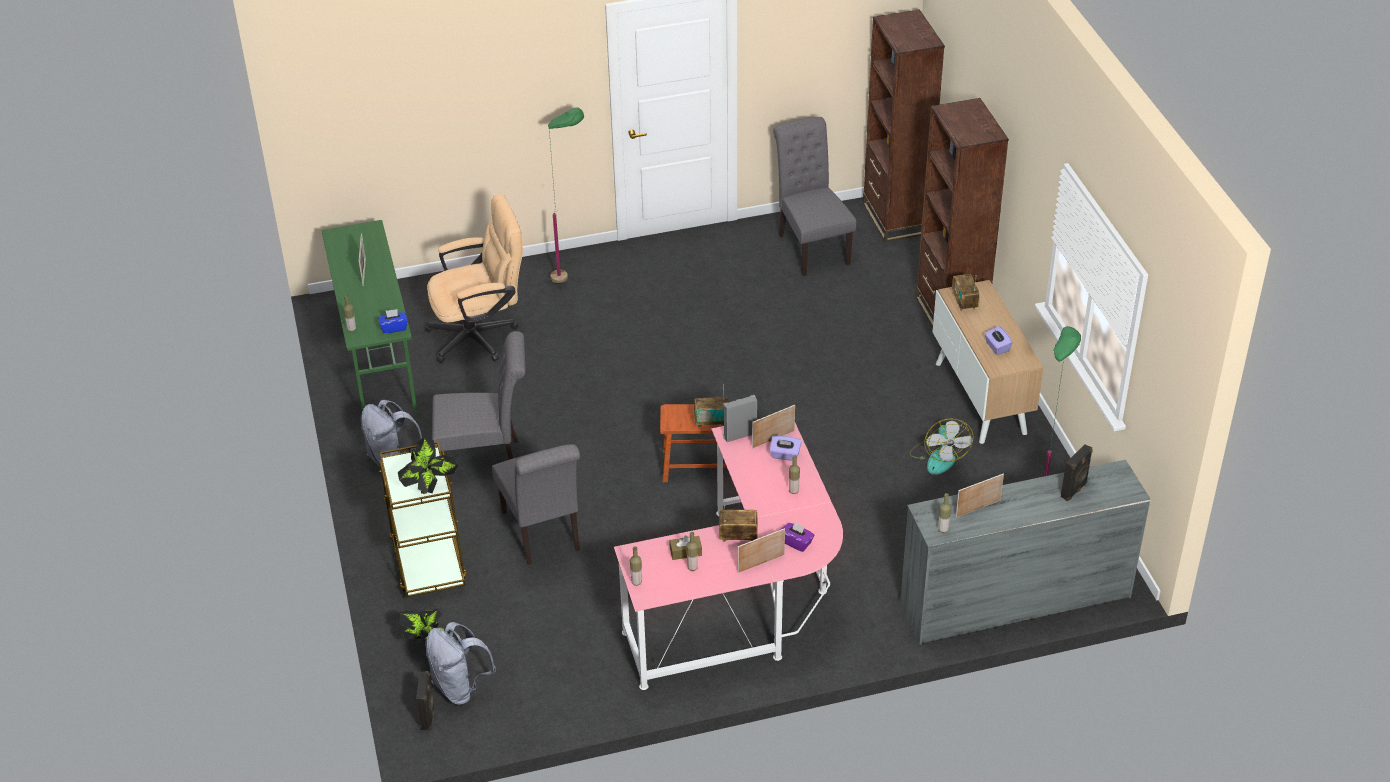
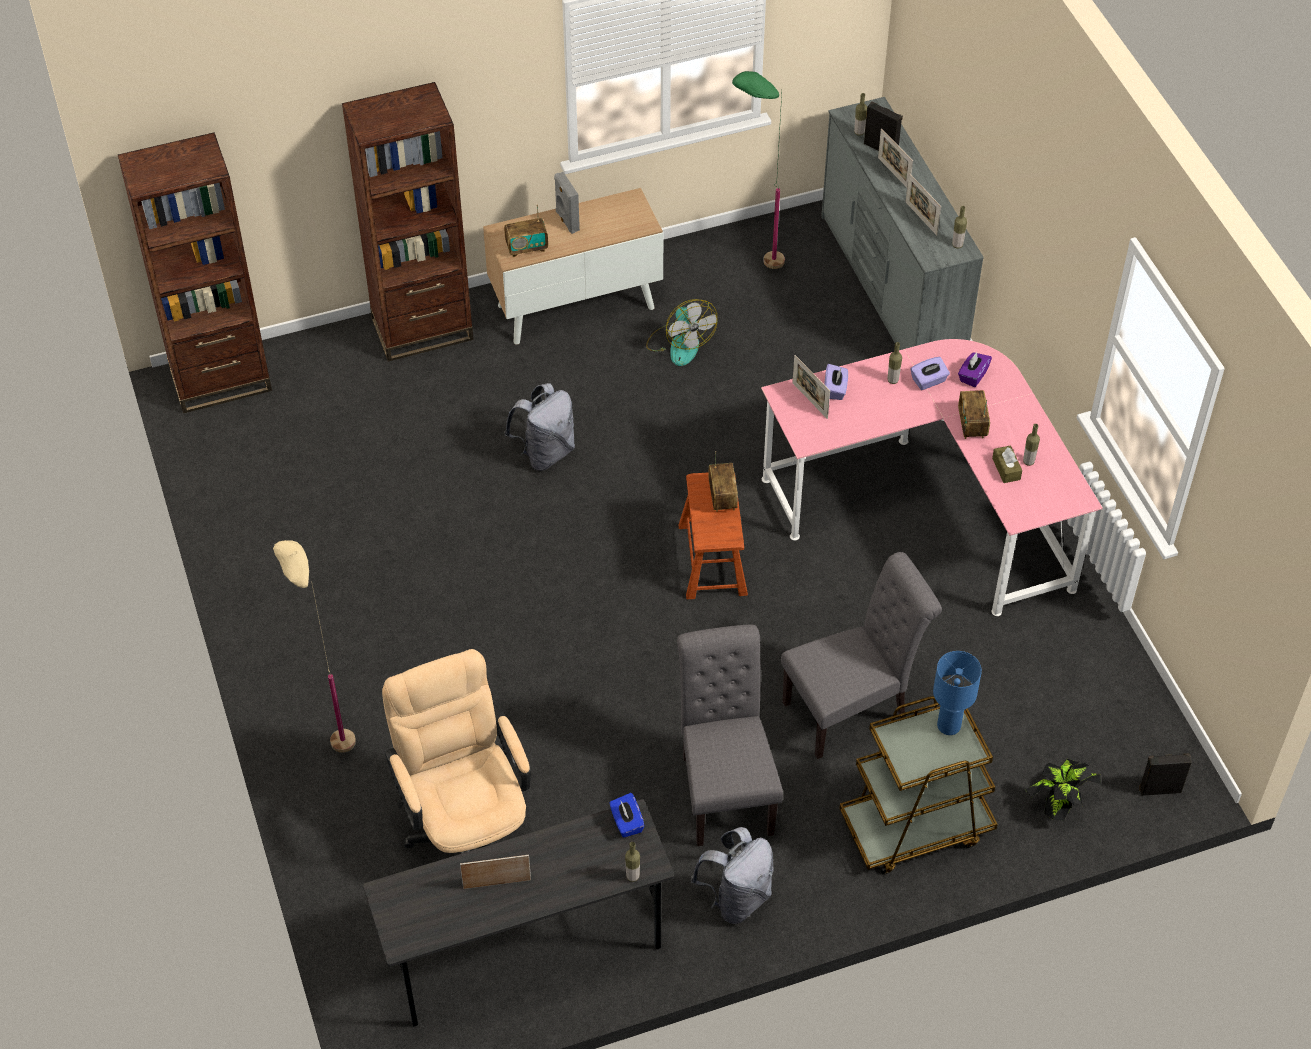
camera: 95 degrees left, 10 degrees up
(377, 360) = (526, 955): green desk -> grey desk
(430, 488) = (948, 725): potted plant -> blue table lamp
(460, 687) = (1110, 763): grey backpack -> grey backpack (545, 452)
(572, 276) = (332, 731): green floor lamp -> beige floor lamp
(636, 582) = (1061, 509): bottle -> bottle (859, 132)
(739, 434) = (805, 431): grey speaker -> grey speaker (566, 221)
(761, 563) = (1010, 404): picture frame -> picture frame (893, 173)
(811, 247) = (277, 465): grey chair -> none
(938, 457) = (679, 344): fan -> fan turned 75 degrees clockwise
(997, 347) = (609, 223): purple tissue box -> purple tissue box (928, 381)

